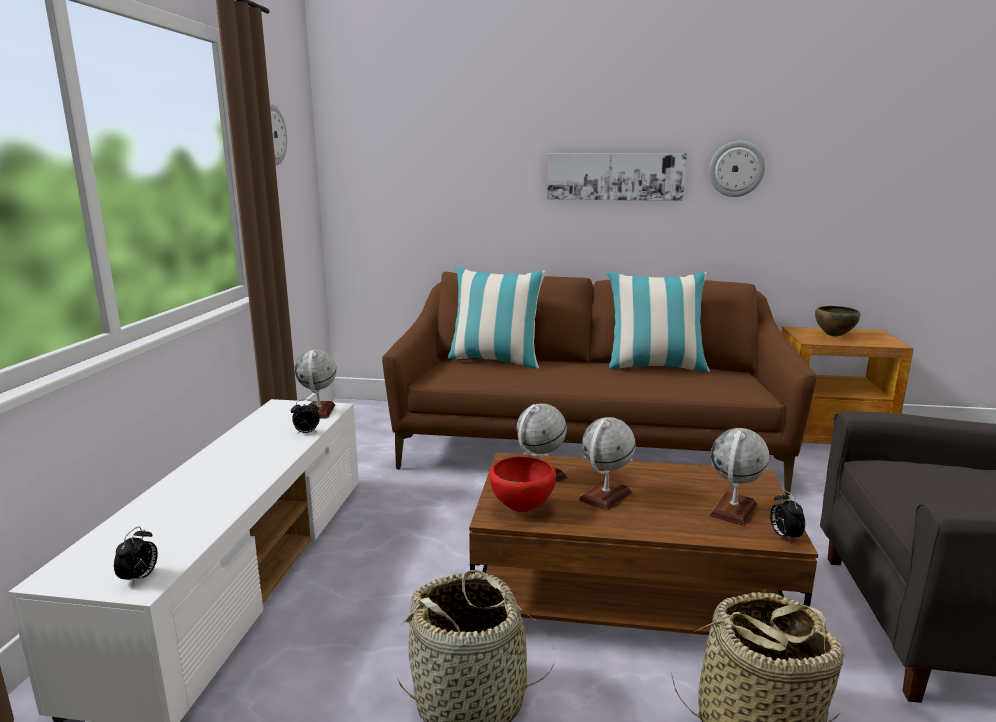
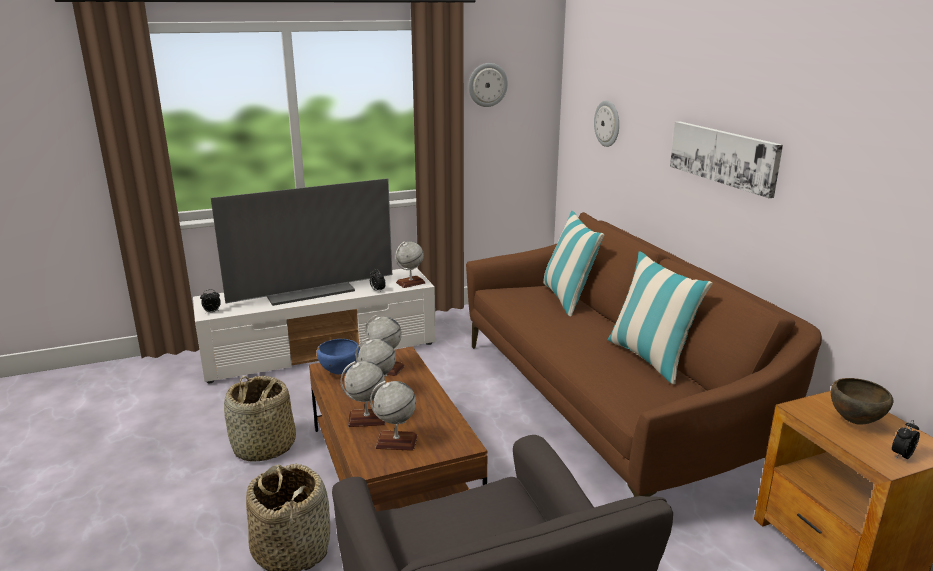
camera: 60 degrees right, 5 degrees up
(220, 474) = (310, 291): none -> television
(521, 509) = (339, 372): red bowl -> blue bowl
(667, 516) = (366, 419): none -> globe
(736, 169) = (828, 175): wall clock -> wall clock (607, 123)
(784, 536) = (371, 466): alarm clock -> alarm clock (901, 455)

